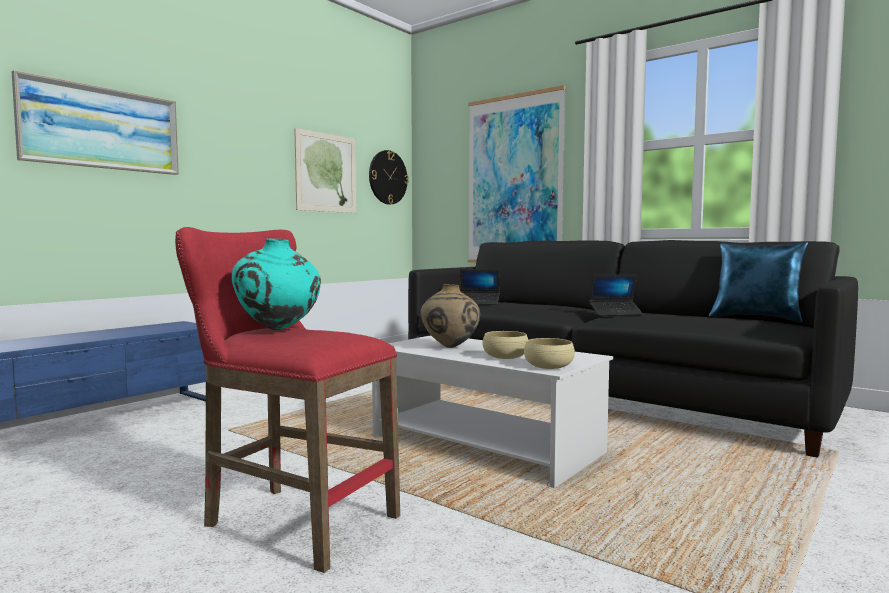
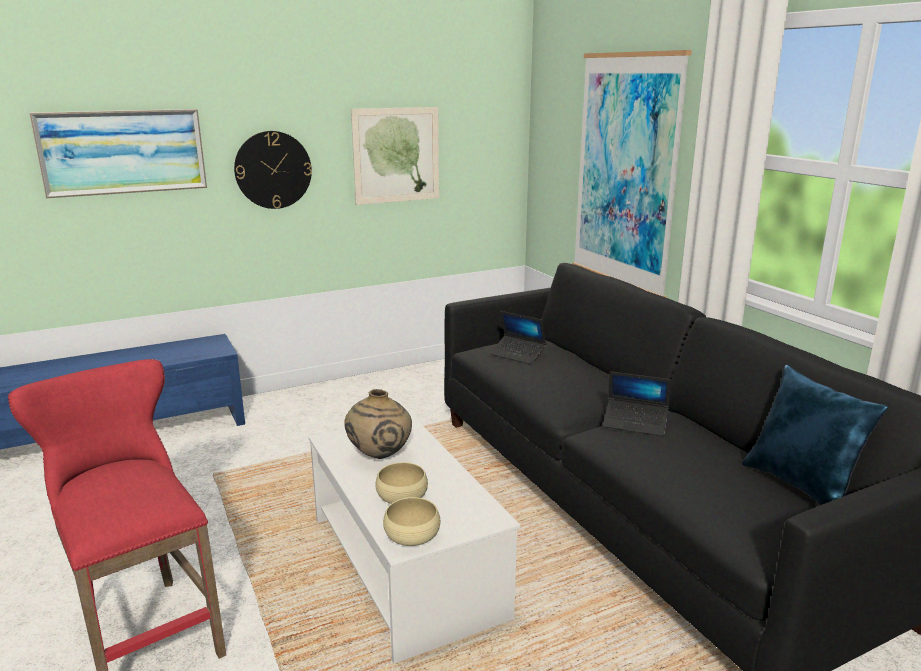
camera: 25 degrees right, 15 degrees up
(278, 329) = (115, 476): turquoise vase -> none
(387, 177) = (489, 147): wall clock -> wall clock (273, 170)

